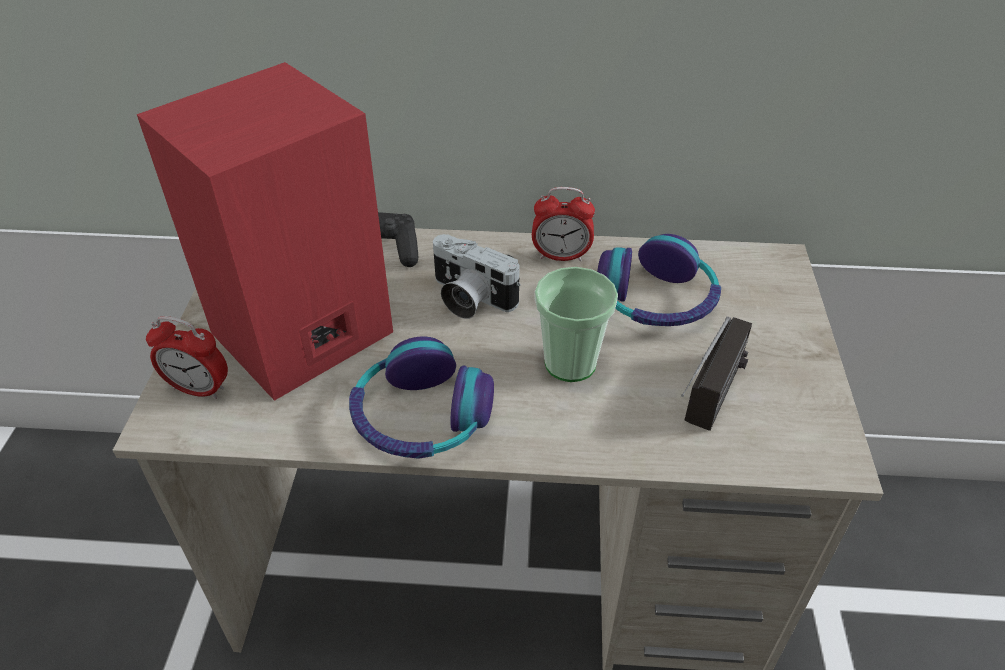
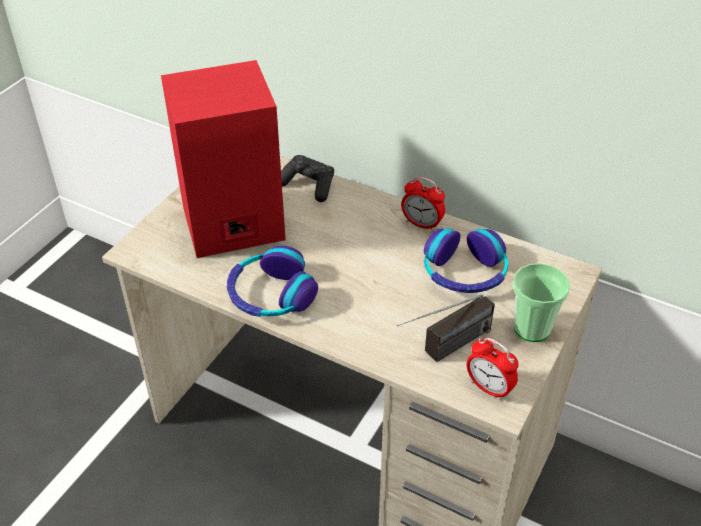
camera: 25 degrees right, 0 degrees up
(199, 389) = (160, 238): alarm clock -> alarm clock (489, 388)
(468, 298) = (343, 233): camera -> none
(570, 363) = (379, 293): cup -> cup (532, 328)

